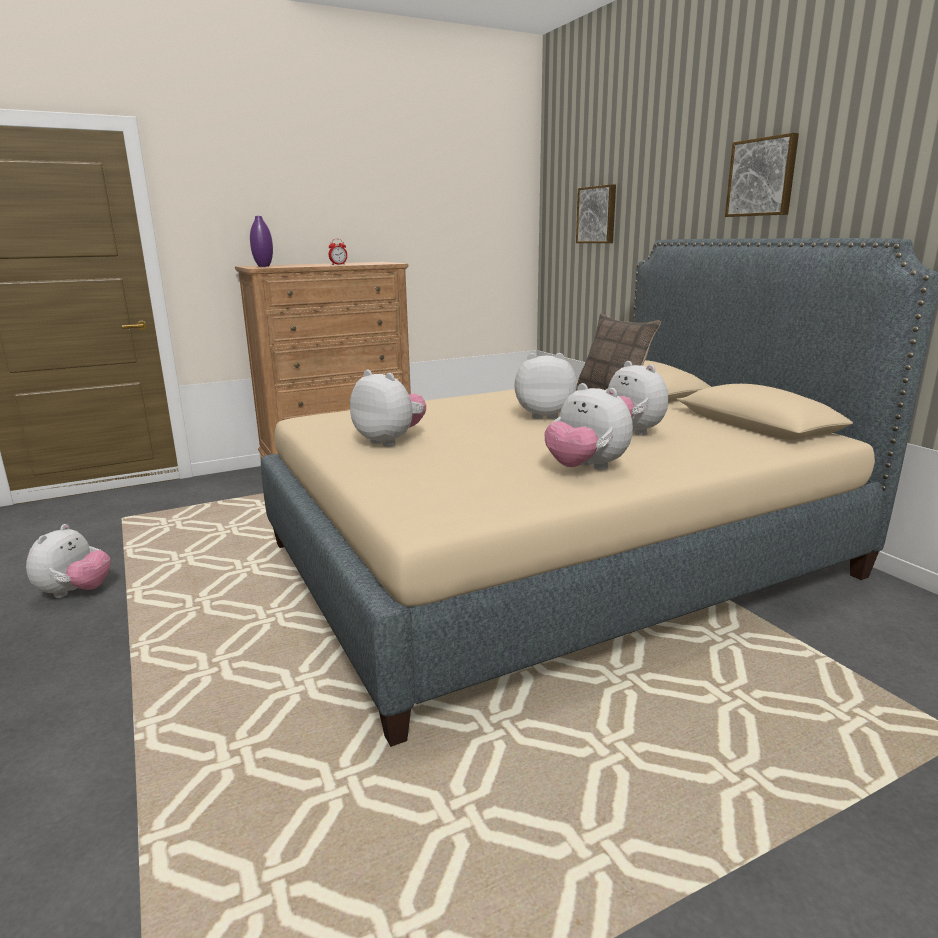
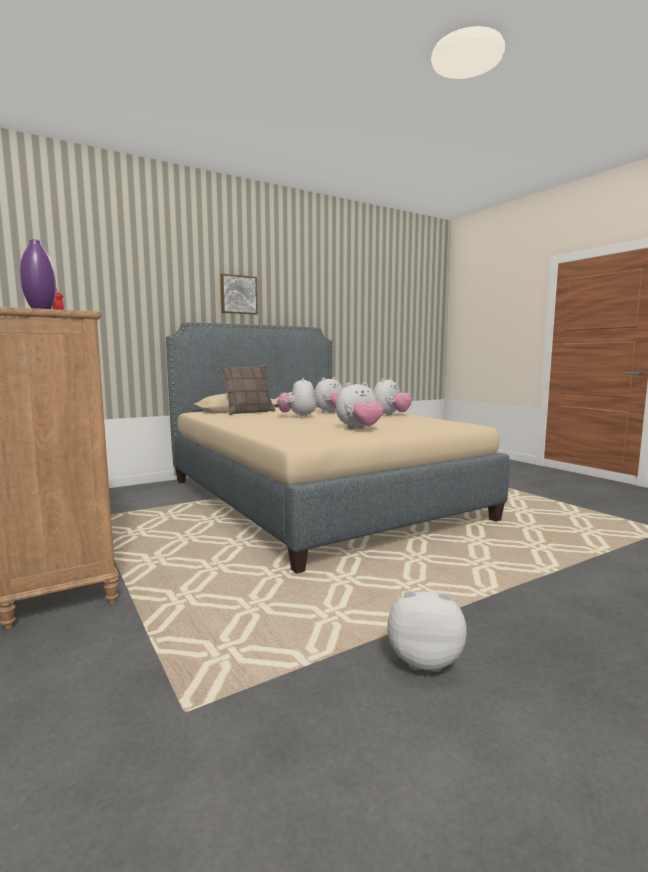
camera: 95 degrees left, 10 degrees down
(390, 441) = (359, 429): plush toy -> plush toy turned 150 degrees counterclockwise
(597, 215) = (89, 300): picture -> none

